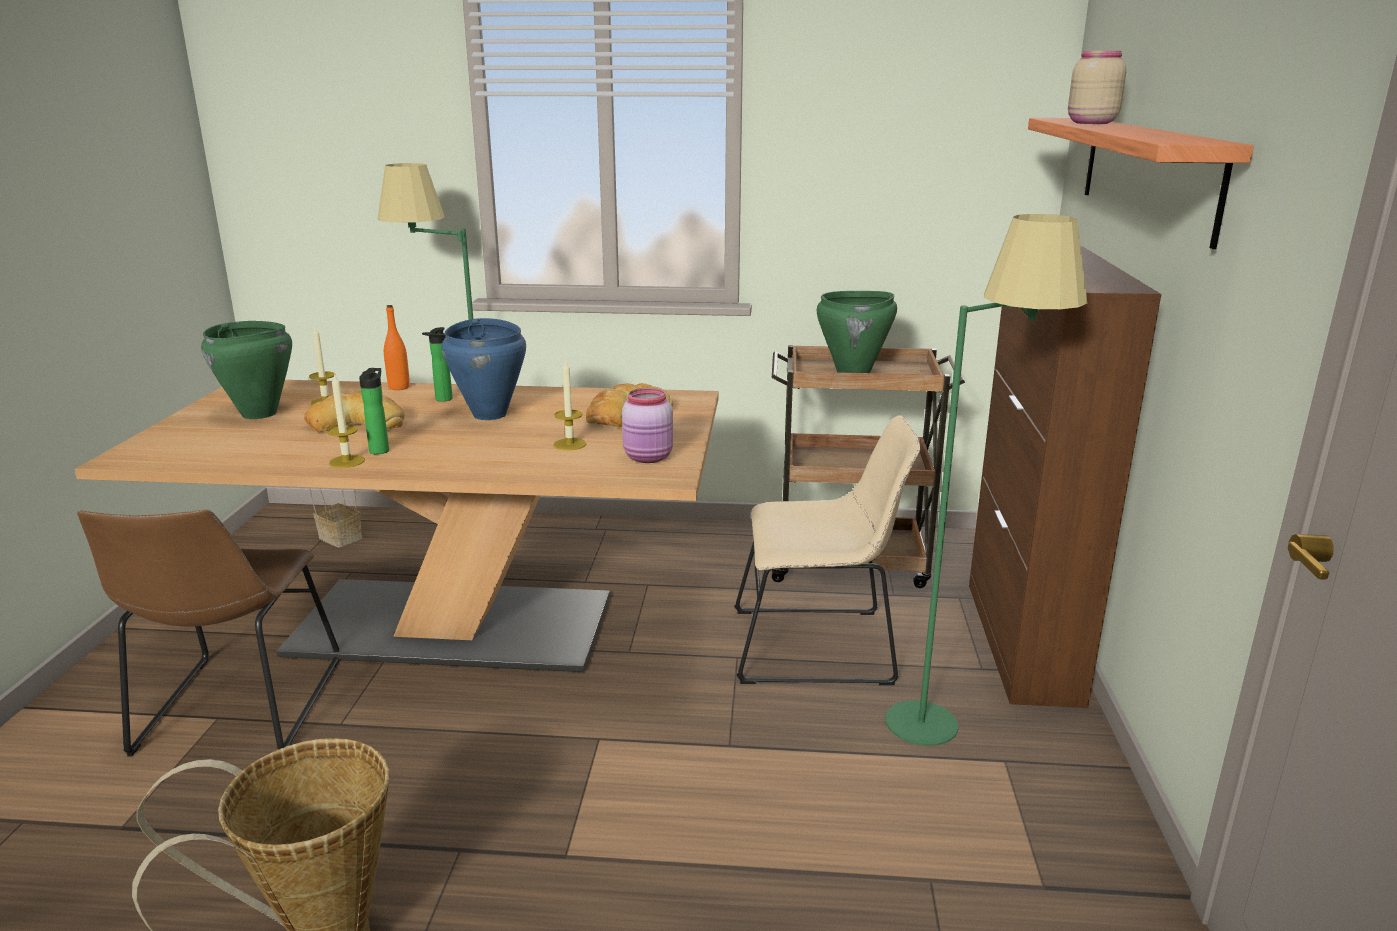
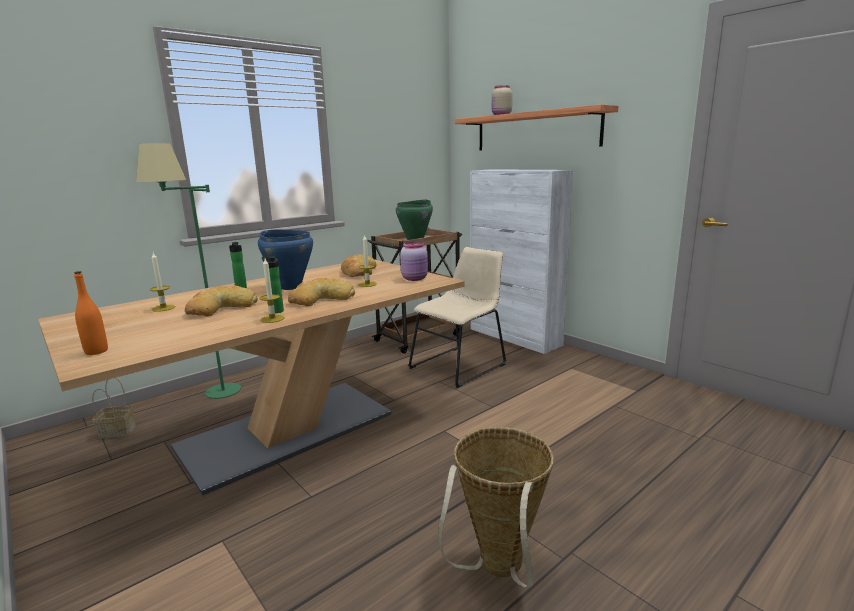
camera: 45 degrees left, 5 degrees down
(237, 710) = (228, 530): brown chair -> none
(259, 414) = (130, 323): green cooking pot -> none
(399, 387) = (193, 293): orange bottle -> orange bottle (96, 351)
(460, 449) = (321, 299): none -> bread
(952, 736) = (547, 369): green floor lamp -> none
(1022, 641) = (514, 337): brown cabinet -> white cabinet

